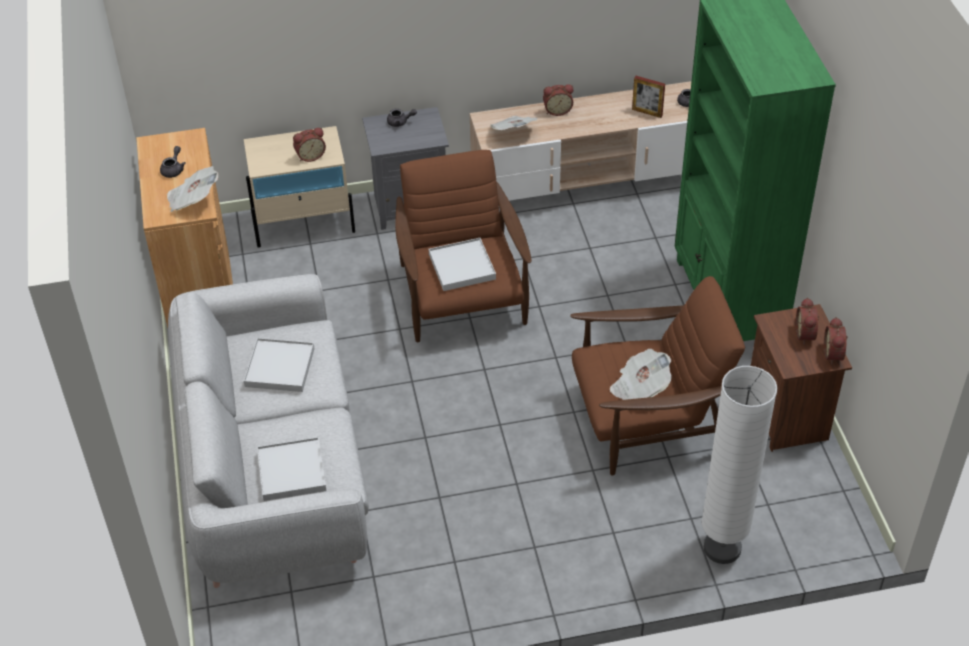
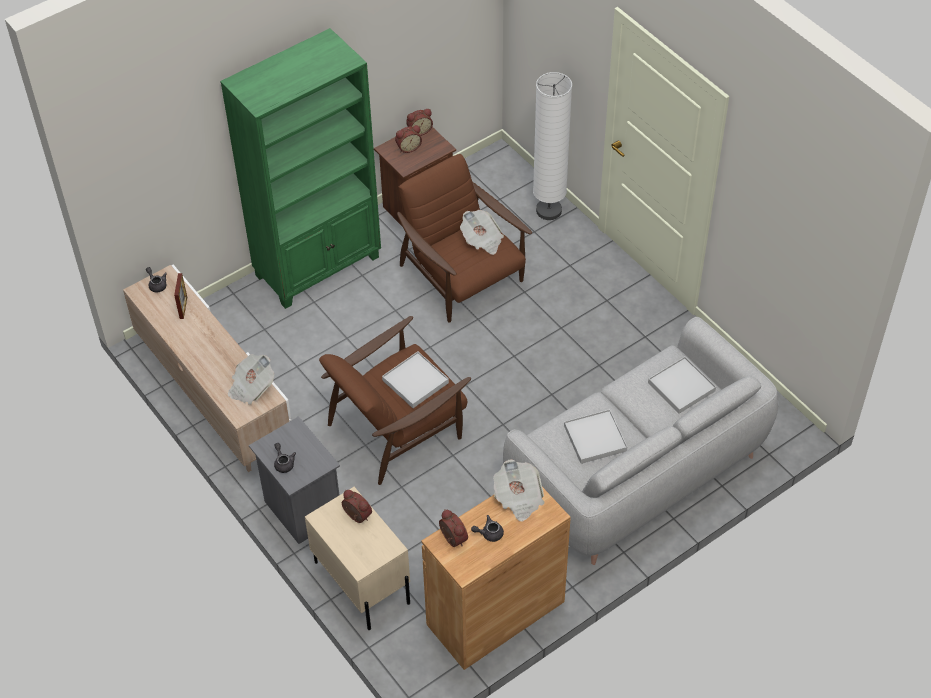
camera: 115 degrees left, 5 degrees up
(557, 110) = (206, 368): alarm clock -> alarm clock (452, 539)

